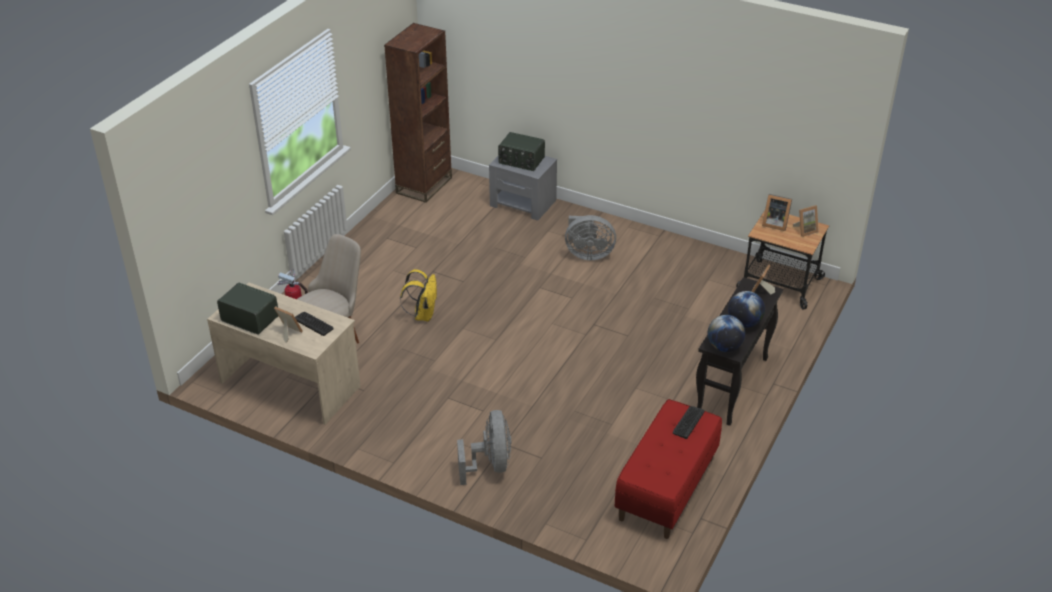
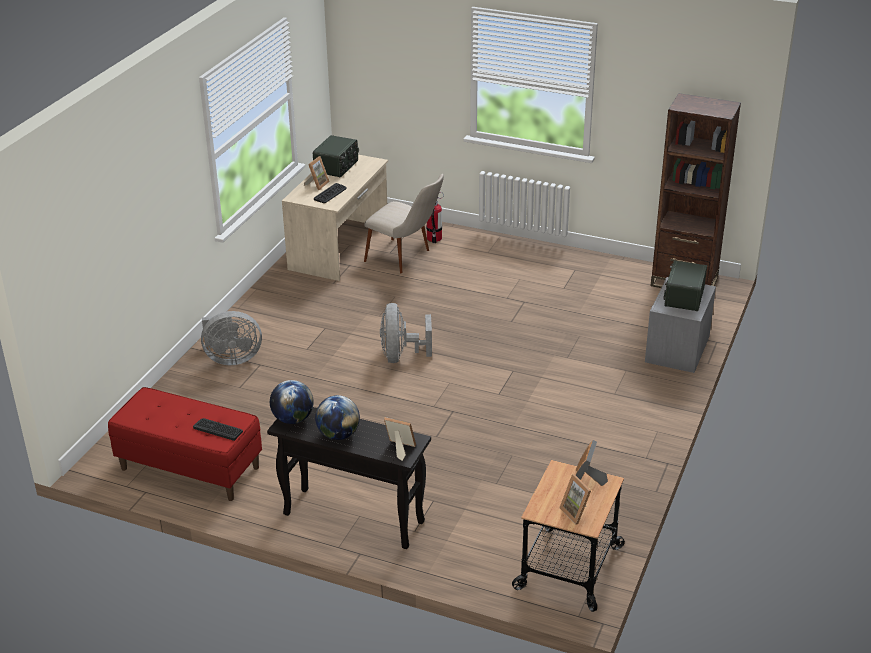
camera: 85 degrees right, 5 degrees down
(423, 314) = (449, 303): yellow backpack -> none
(587, 254) = (587, 401): grey fan -> grey fan (401, 356)

